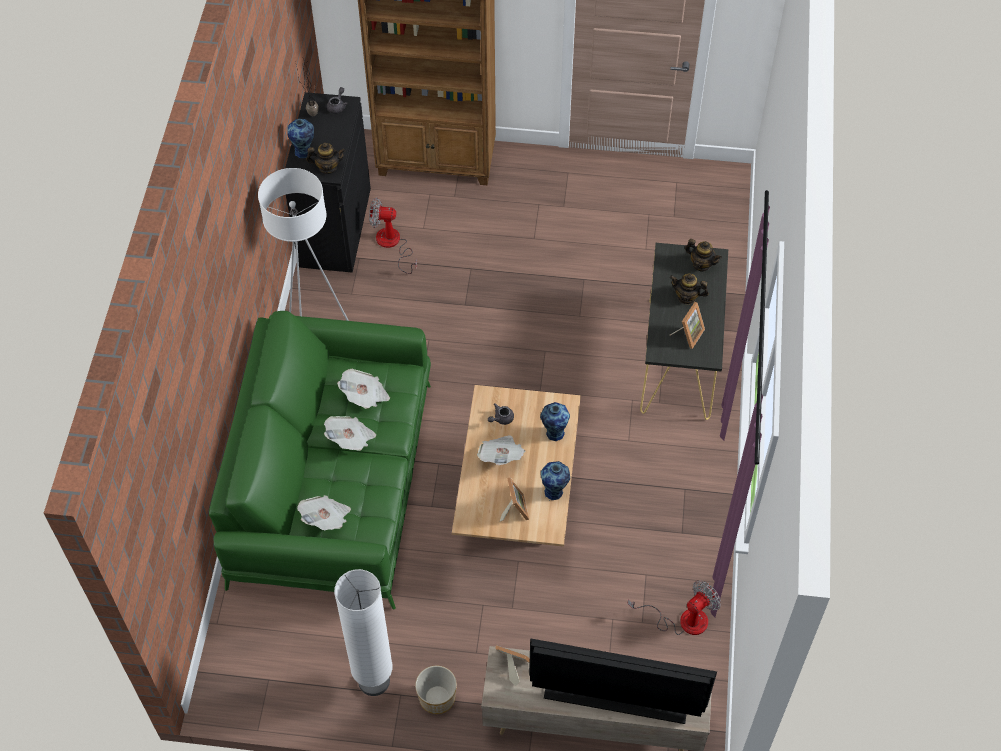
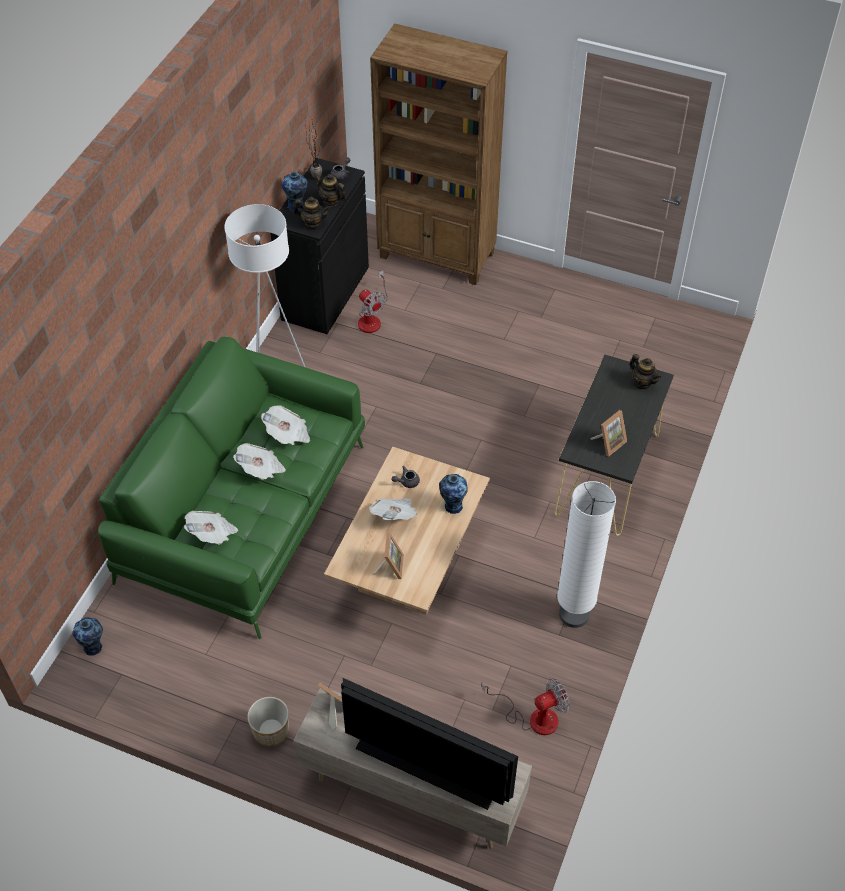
camera: 15 degrees right, 5 degrees down
(374, 681) = (217, 700): white floor lamp -> white floor lamp (574, 615)
(392, 244) = (371, 318): fan -> fan turned 150 degrees counterclockwise
(554, 492) = (434, 559): vase -> vase (94, 647)
(687, 297) = (618, 409): teapot -> teapot (331, 201)

